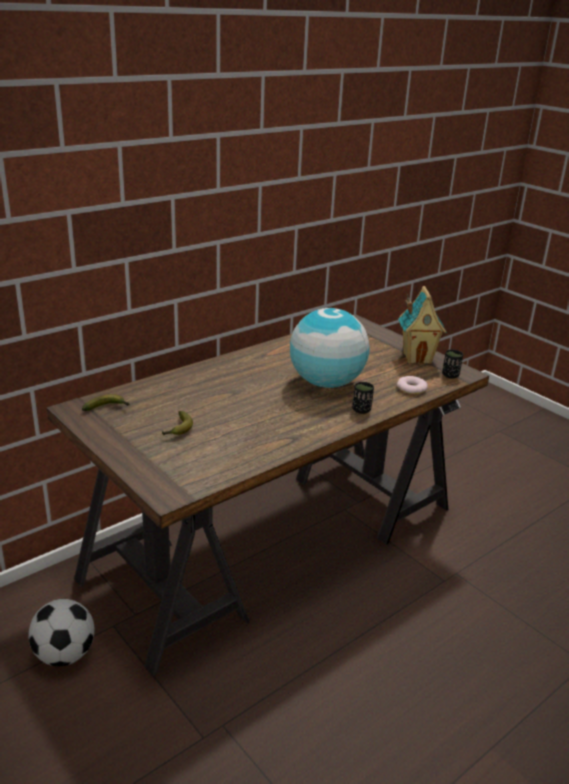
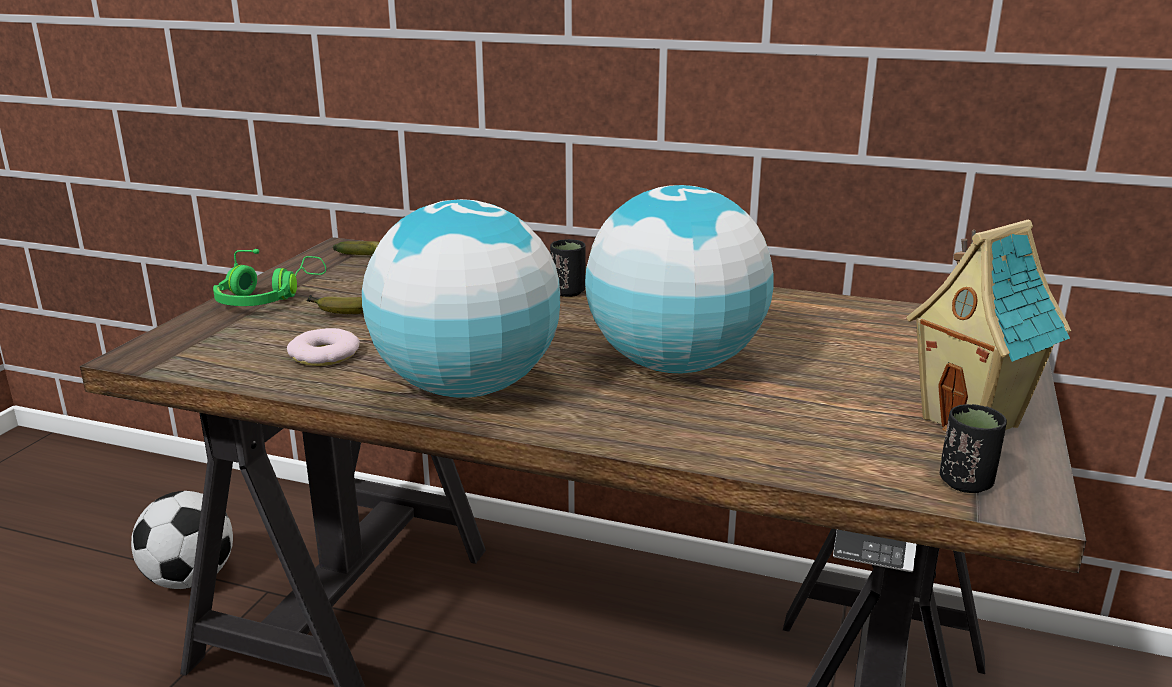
camera: 60 degrees right, 5 degrees down
(128, 446) = (267, 298): none -> green headphones
(302, 427) = (466, 387): none -> globe
(361, 410) = (612, 422): black cup -> black cup (568, 292)
(411, 388) = (803, 451): donut -> donut (324, 355)

